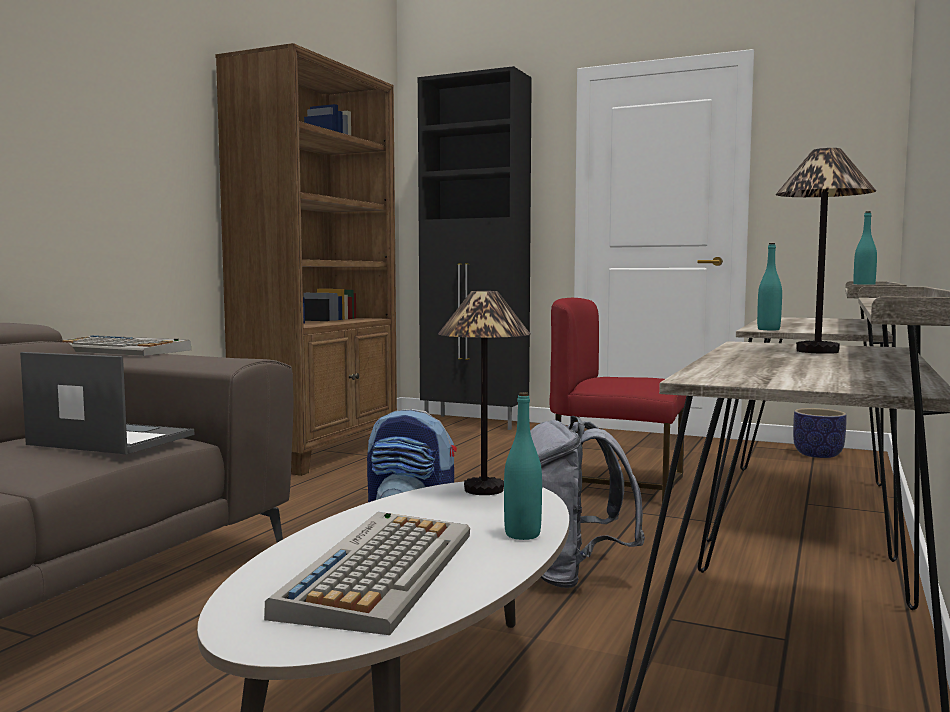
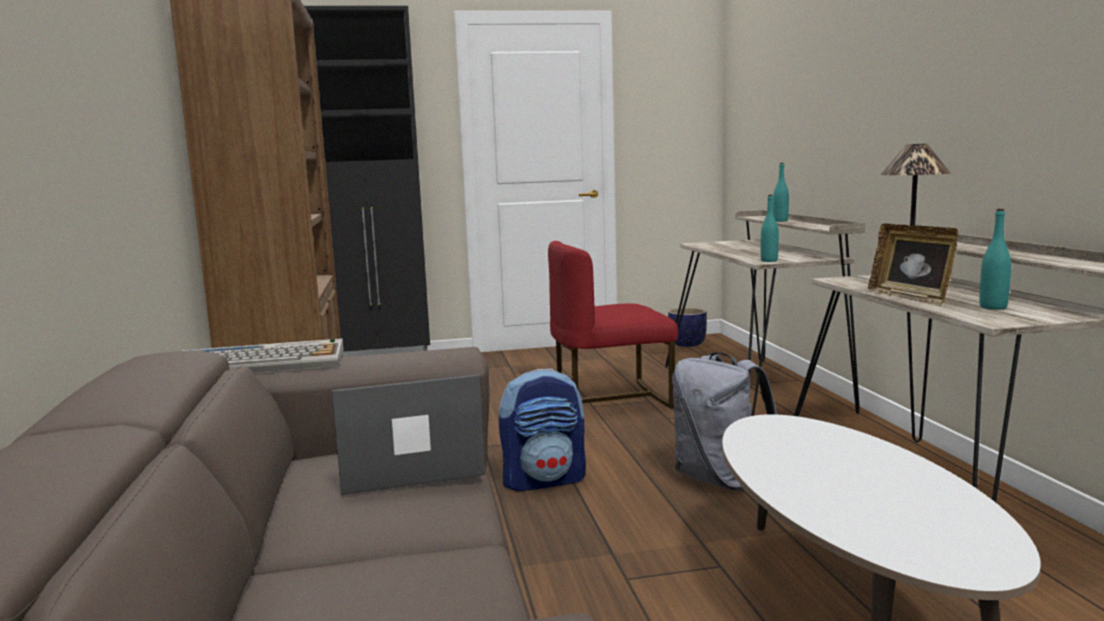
camera: 35 degrees left, 5 degrees up
(380, 571) = (894, 505): keyboard -> none
(483, 490) = (764, 427): table lamp -> none
(522, 534) = (881, 453): turquoise bottle -> turquoise bottle (993, 307)
(734, 358) = (911, 297): none -> picture frame

